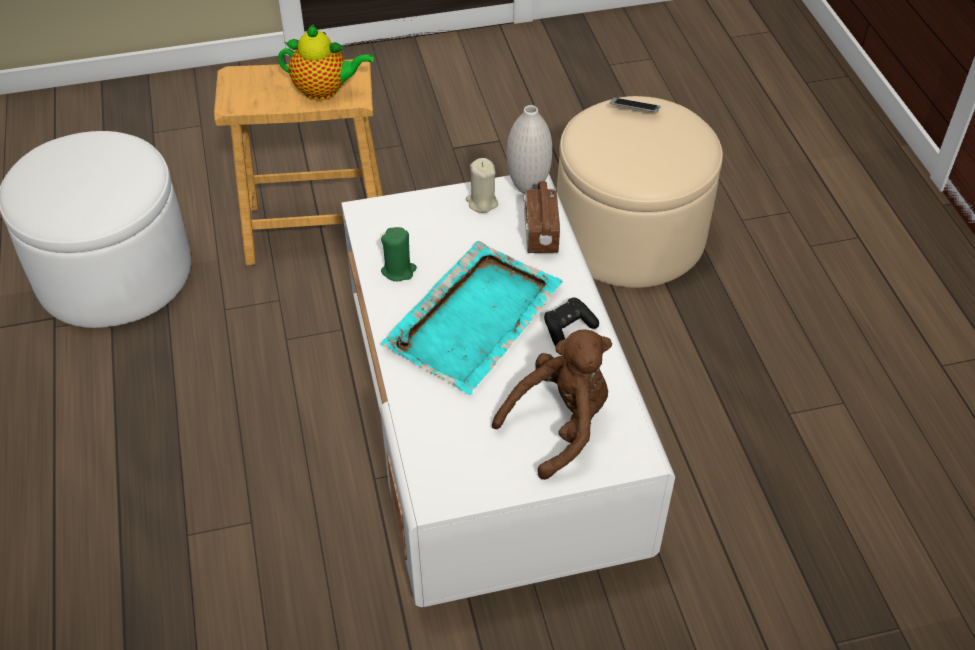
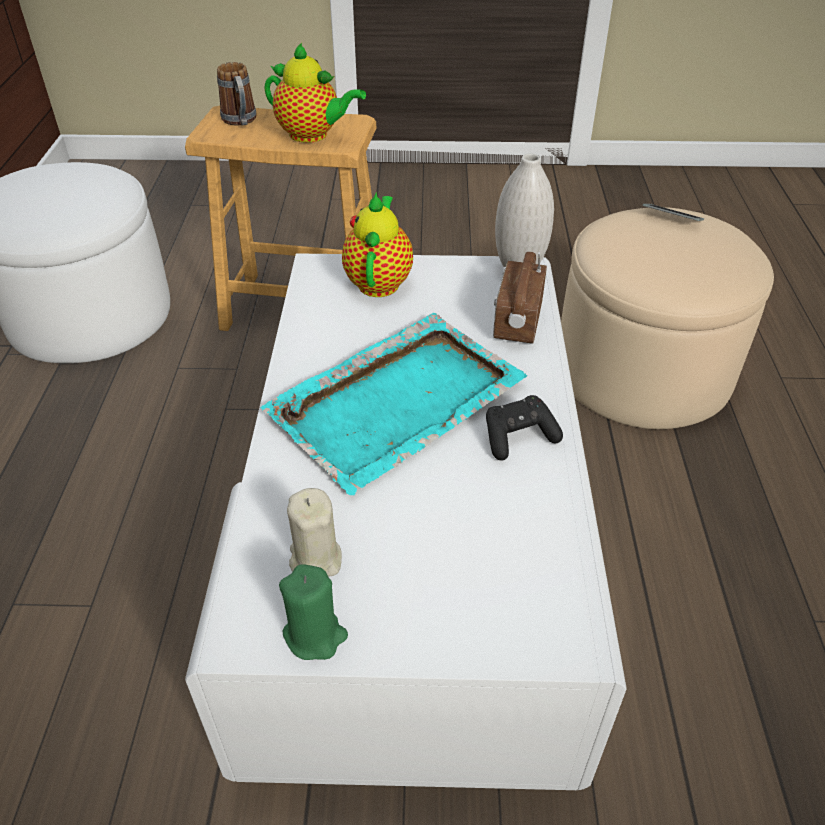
camera: 15 degrees right, 5 degrees down
(254, 85) = (241, 122): none -> mug
(399, 270) = (327, 331): green candle -> green candle (315, 635)
(421, 217) = (379, 281): none -> teapot
(482, 202) = (457, 277): beige candle -> beige candle (315, 559)
(560, 425) = (465, 566): brown plush toy -> none

